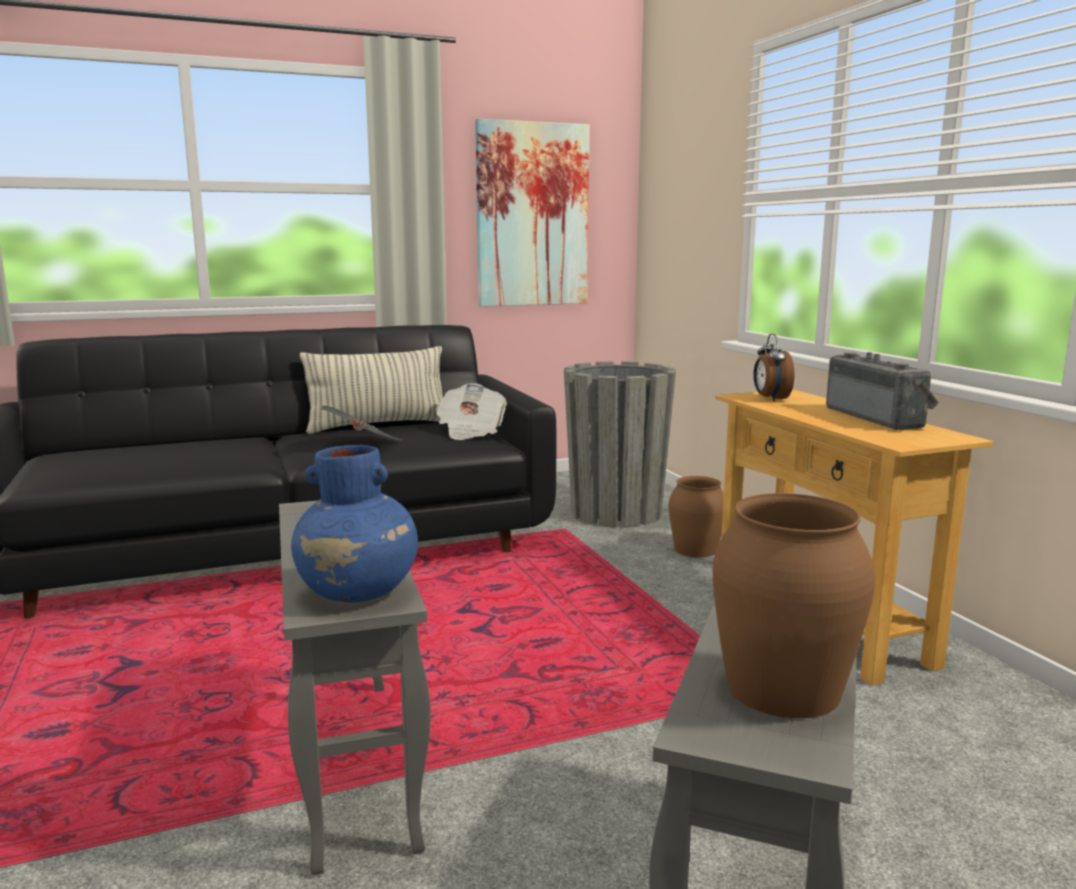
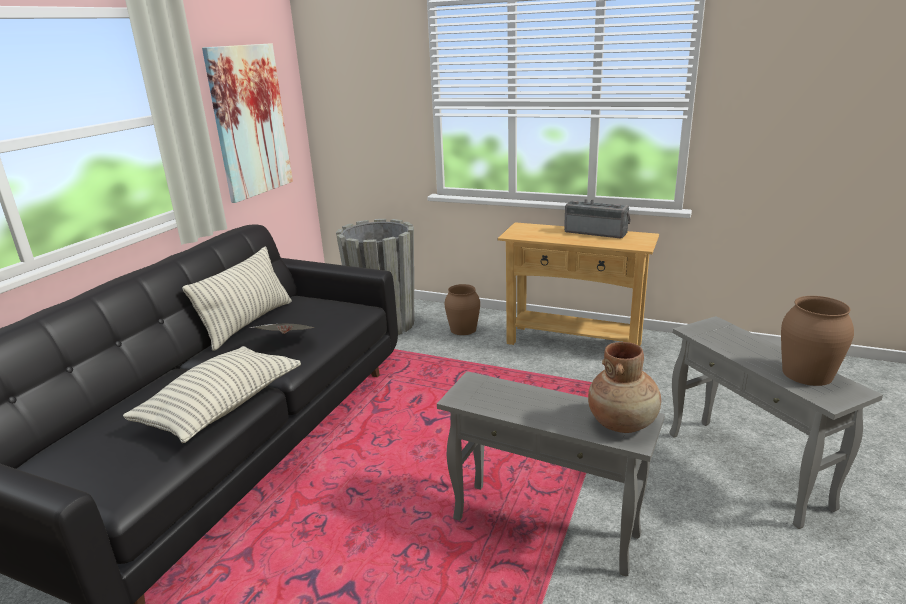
camera: 45 degrees left, 10 degrees up
(209, 465) = (222, 407): none -> pillow
(358, 592) = (622, 422): blue vase -> brown vase
(470, 431) = (327, 304): newspaper -> none
(770, 399) = (527, 233): alarm clock -> none

